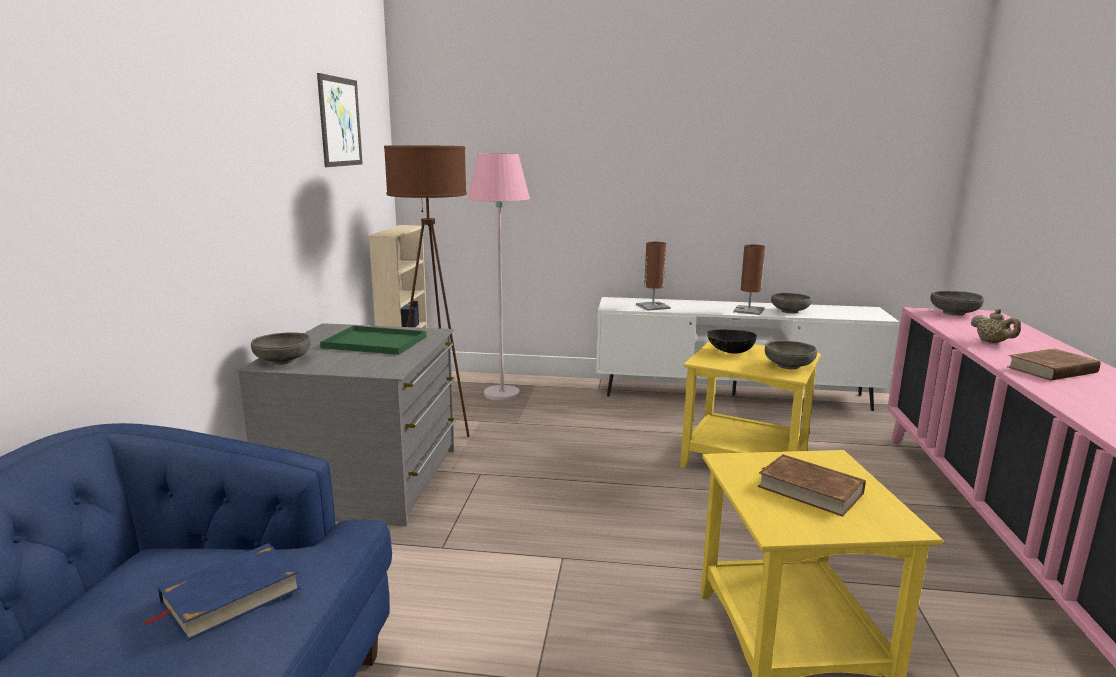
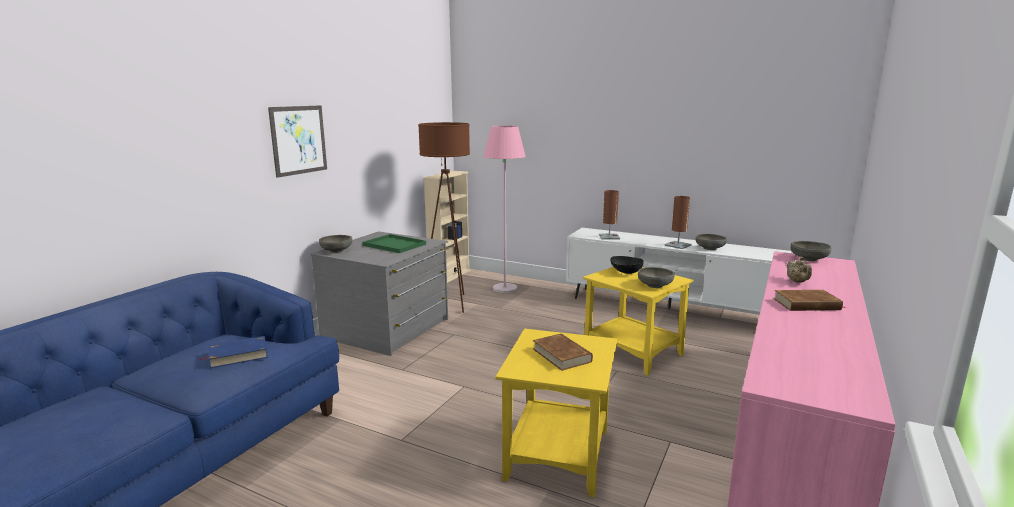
camera: 20 degrees right, 0 degrees up
(340, 122) = (404, 107): picture -> picture (298, 140)

